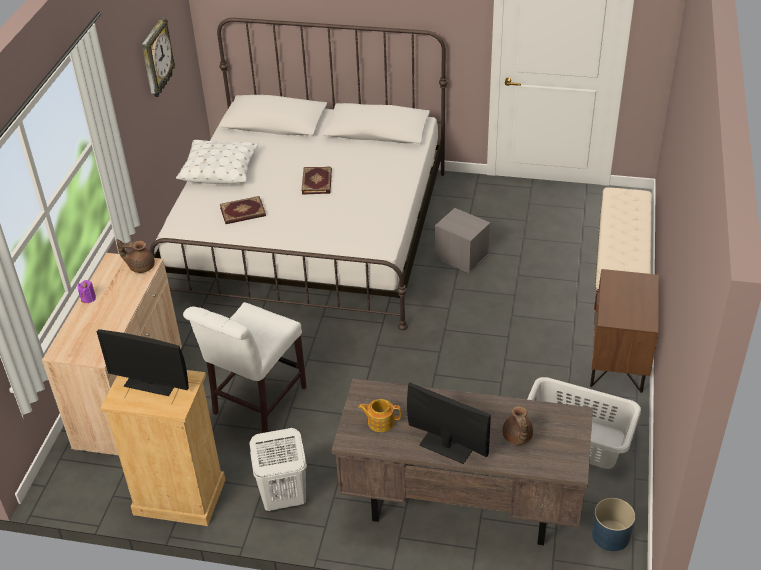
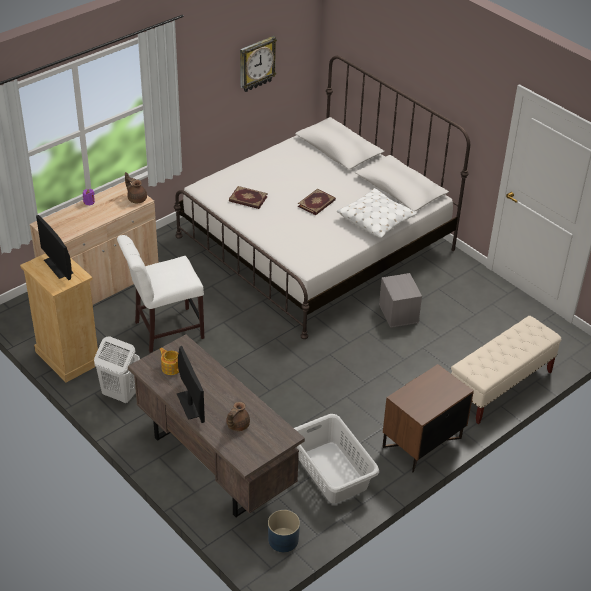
camera: 35 degrees right, 0 degrees up
(219, 169) = (265, 163): white pillow -> white pillow (376, 220)

